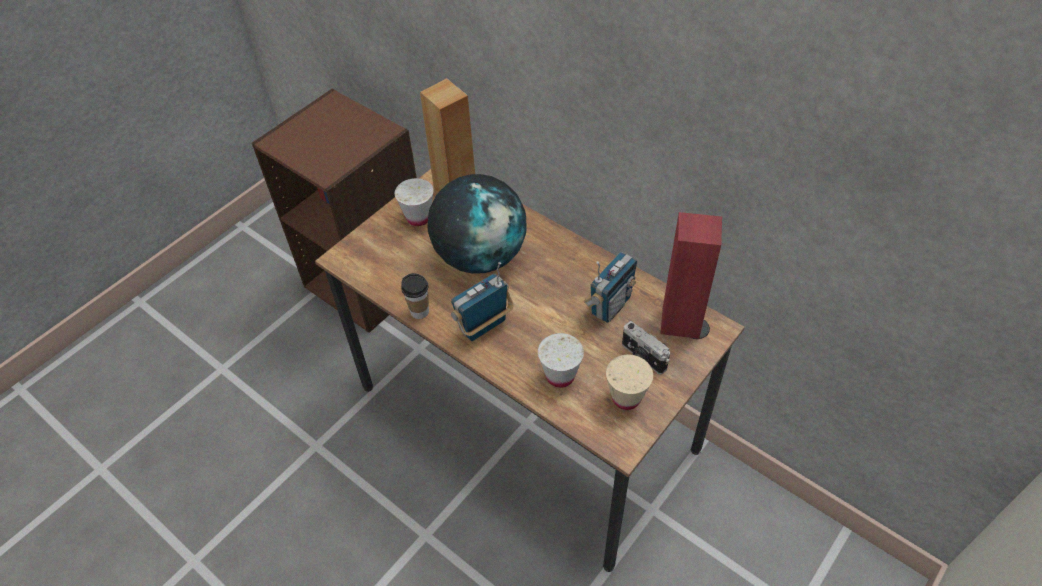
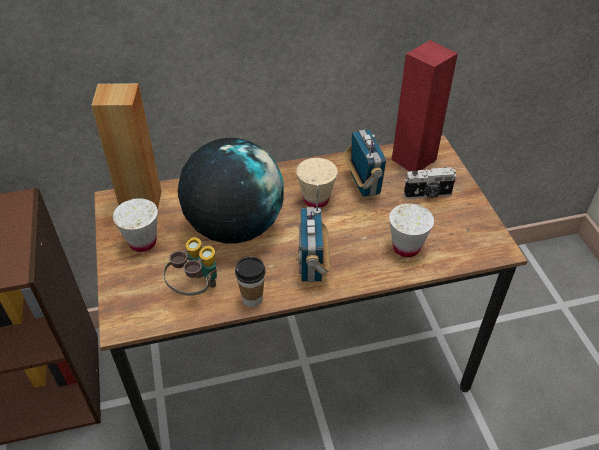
camera: 55 degrees left, 5 degrees down
(402, 274) = (196, 289): none -> binoculars
(626, 398) = (457, 223): beige cup -> beige cup (316, 199)

